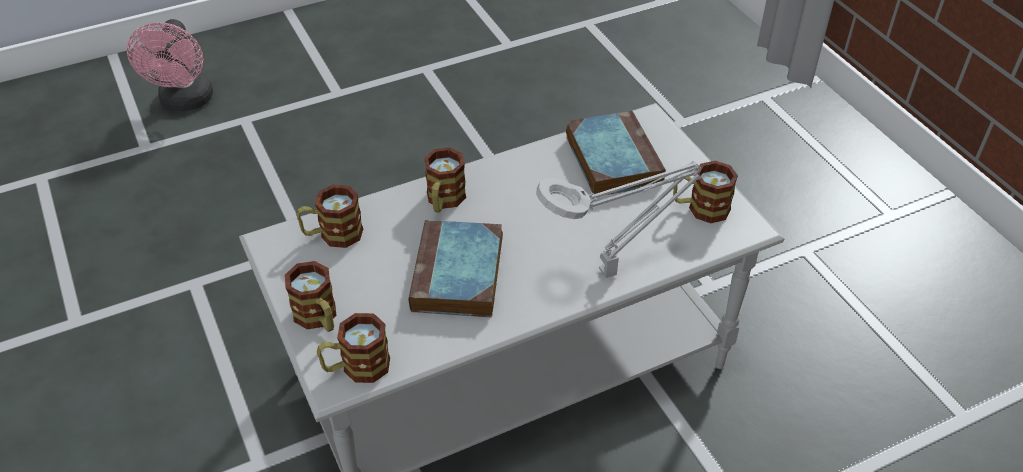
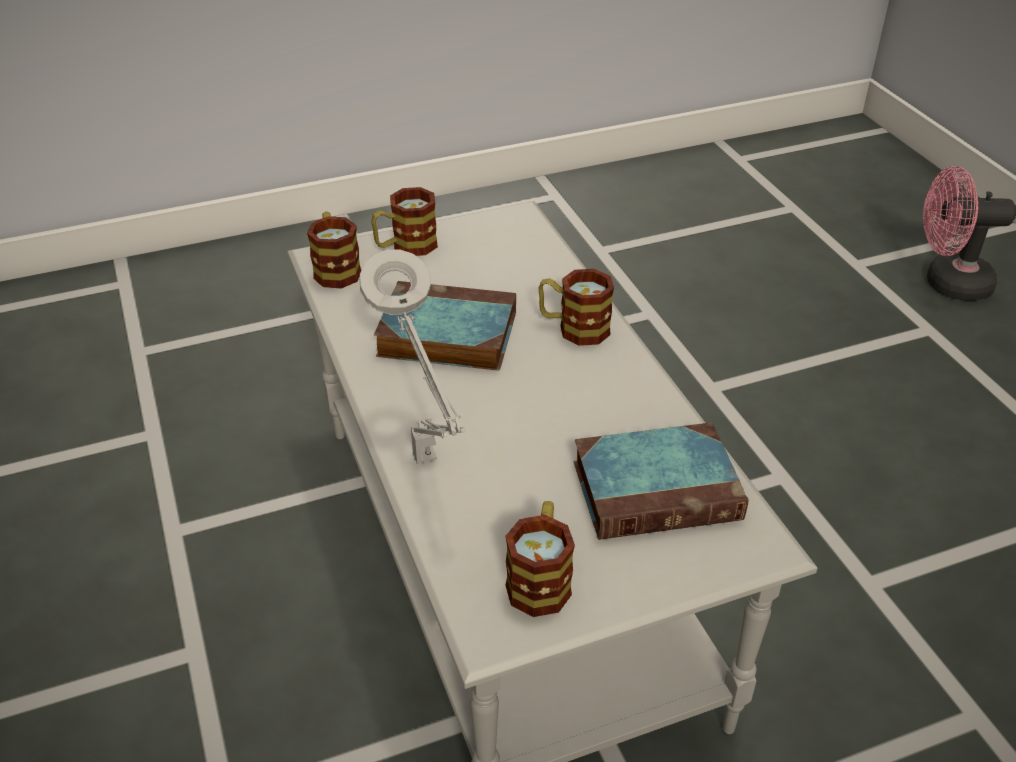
camera: 95 degrees right, 5 degrees down
(332, 235) = (524, 251): mug -> none

